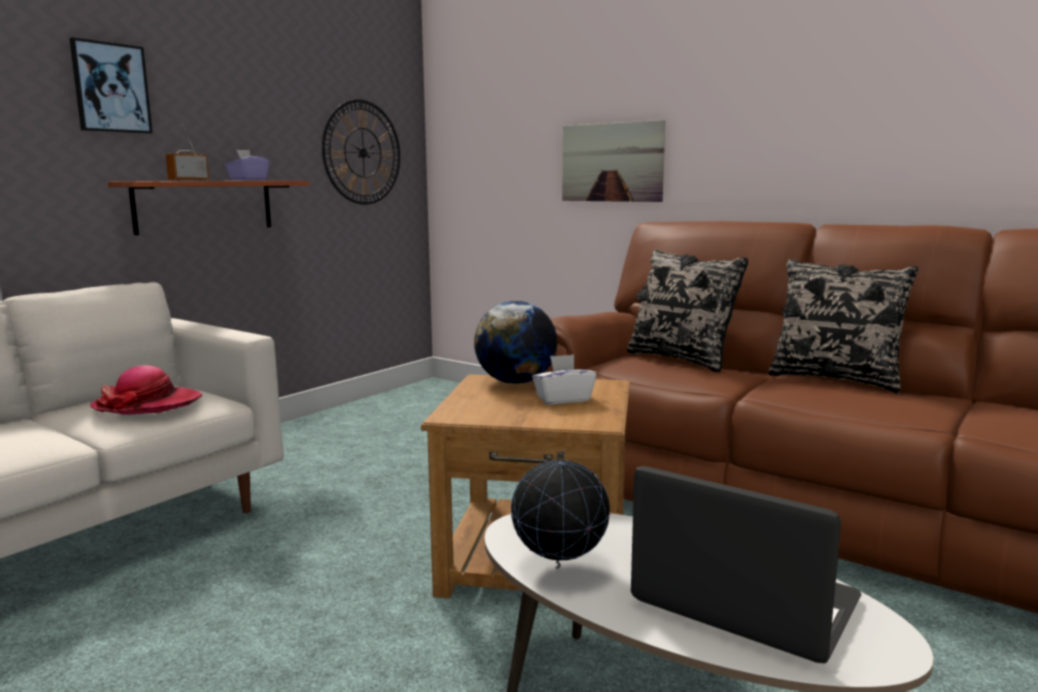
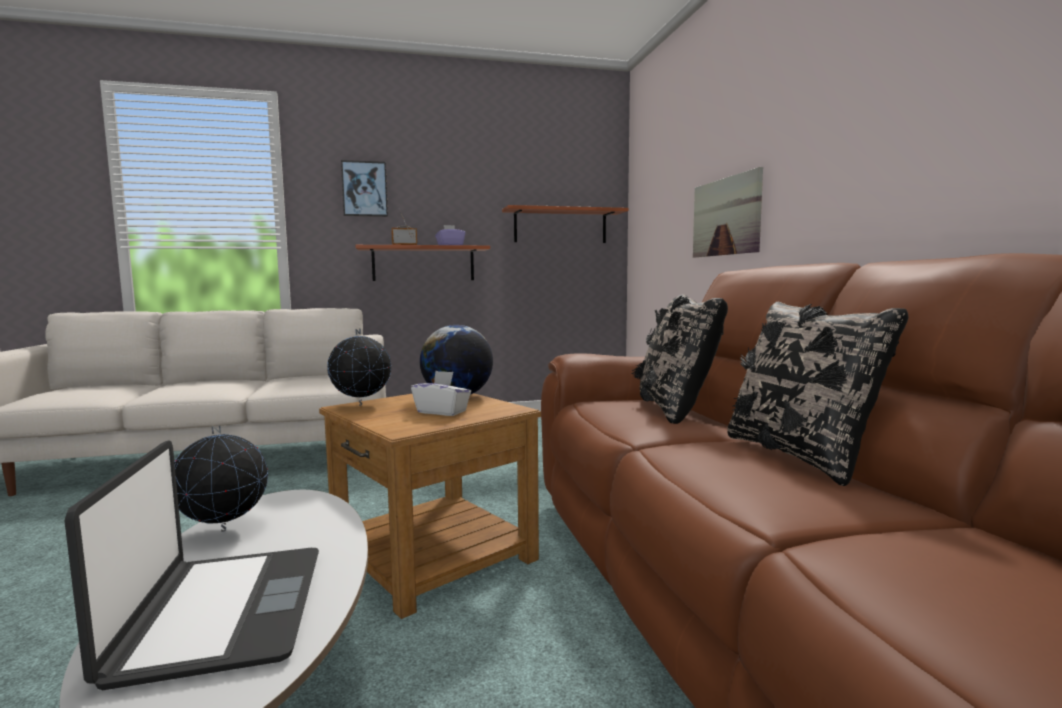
camera: 40 degrees right, 5 degrees down
(148, 405) = (303, 381): hat -> none
(362, 152) = (560, 226): wall clock -> shelf
(461, 410) = (362, 405): none -> globe

